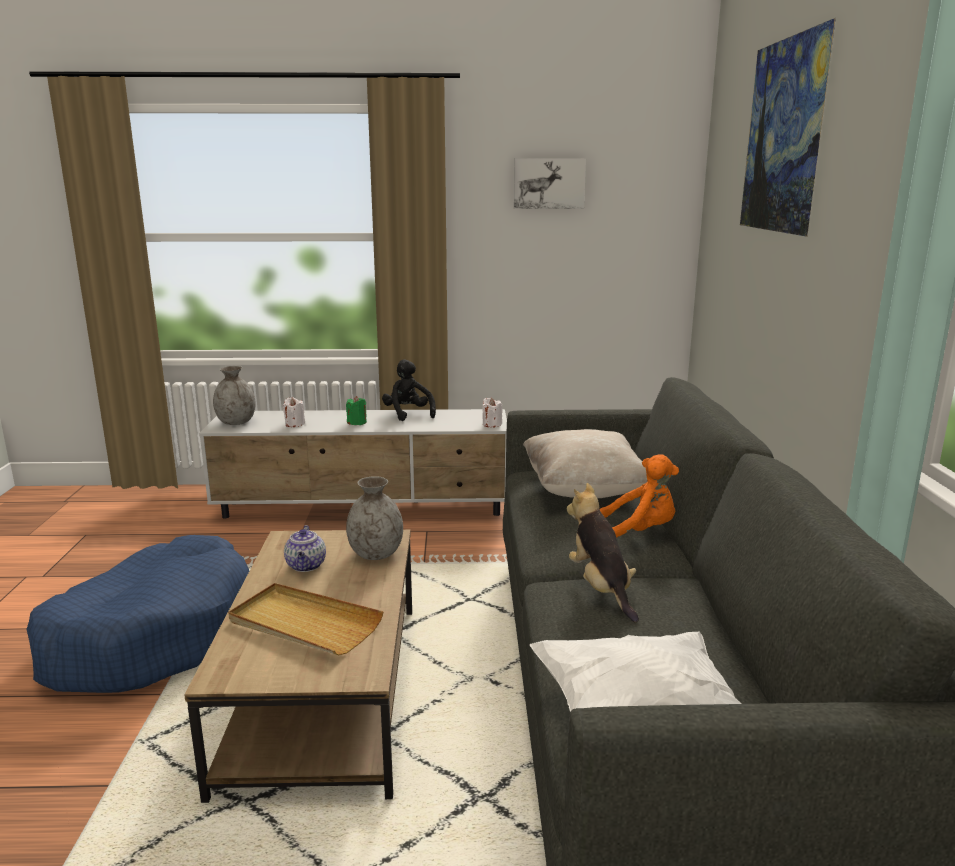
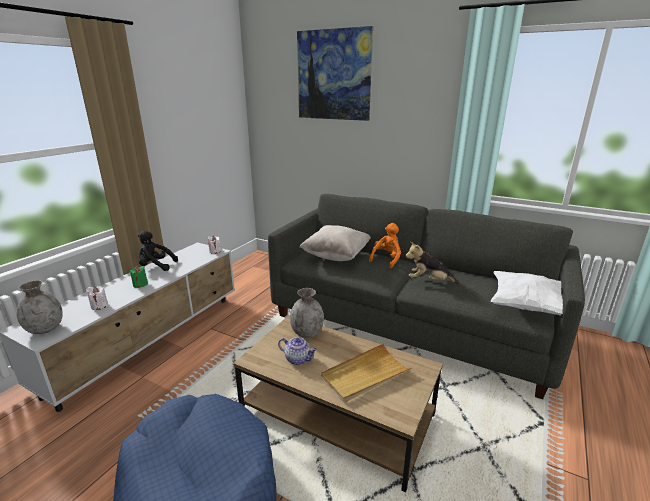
camera: 60 degrees left, 5 degrees up
(549, 183) = (184, 99): picture -> none

